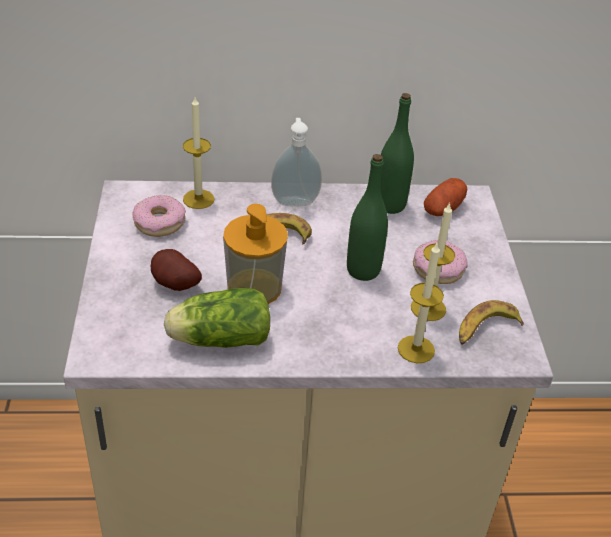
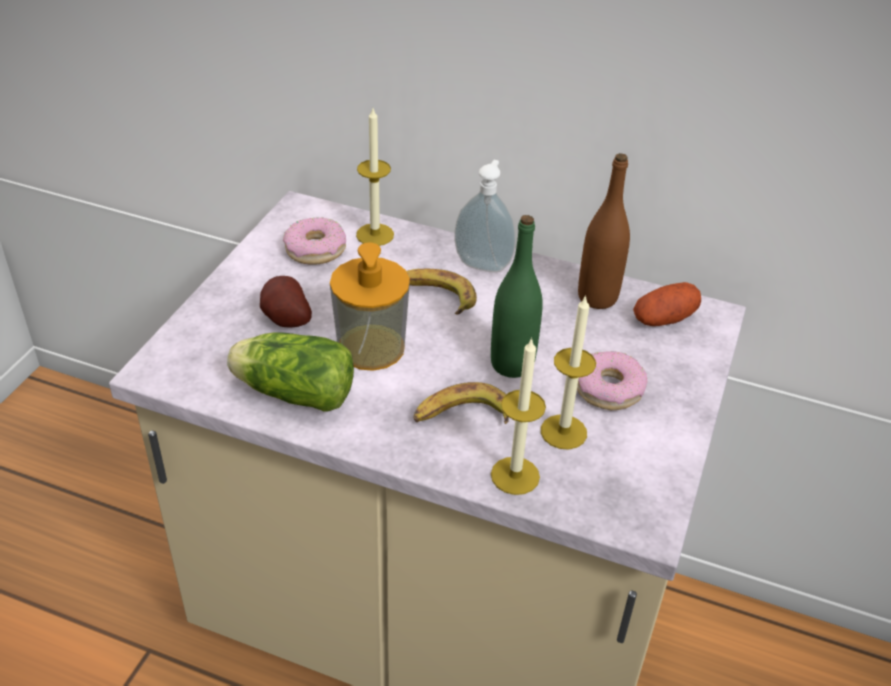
camera: 25 degrees right, 0 degrees up
(390, 205) = (597, 297): green bottle -> brown bottle
(485, 329) = (621, 480): banana -> banana (461, 415)

